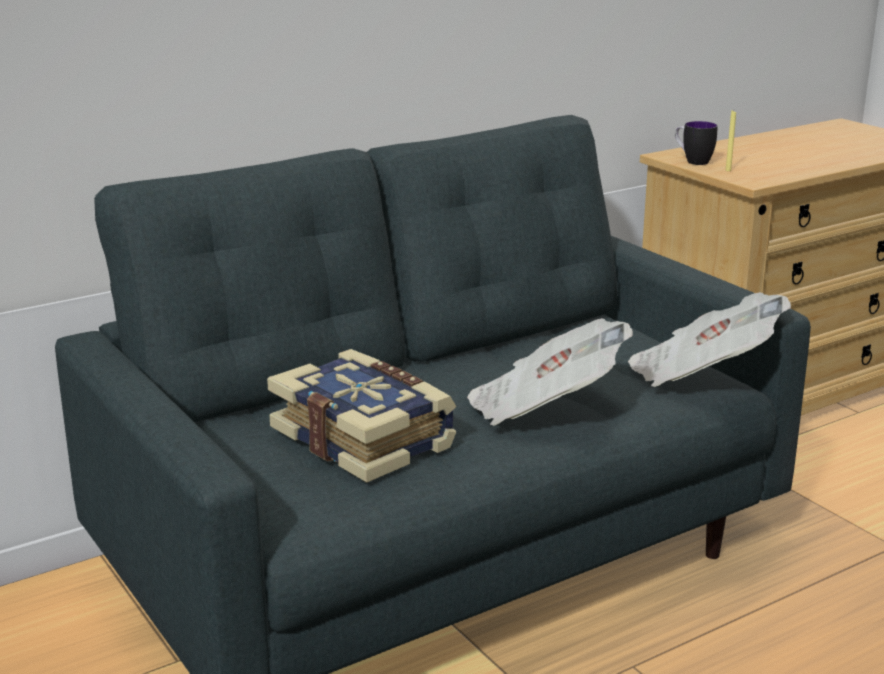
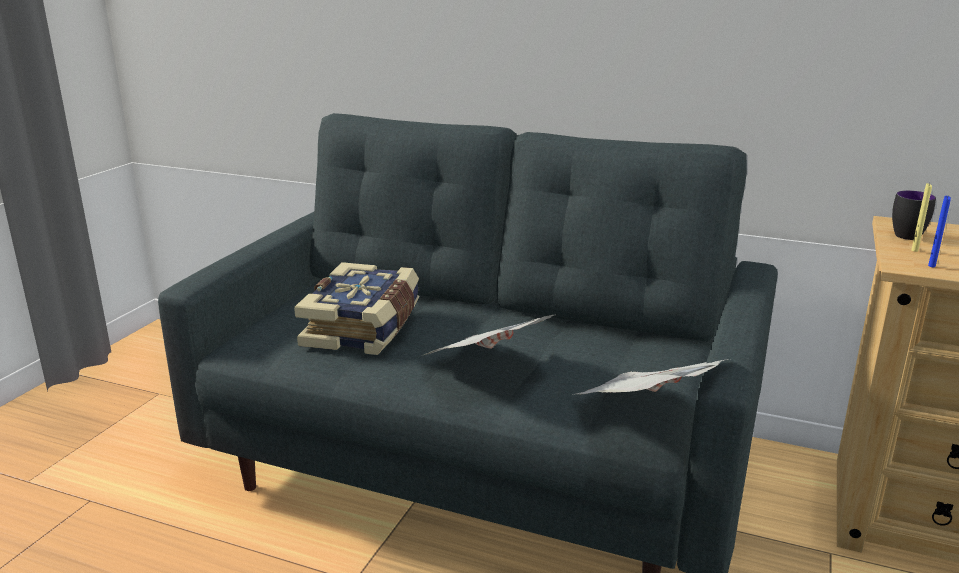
camera: 55 degrees right, 0 degrees up
(762, 177) = (931, 266): none -> blue candle

